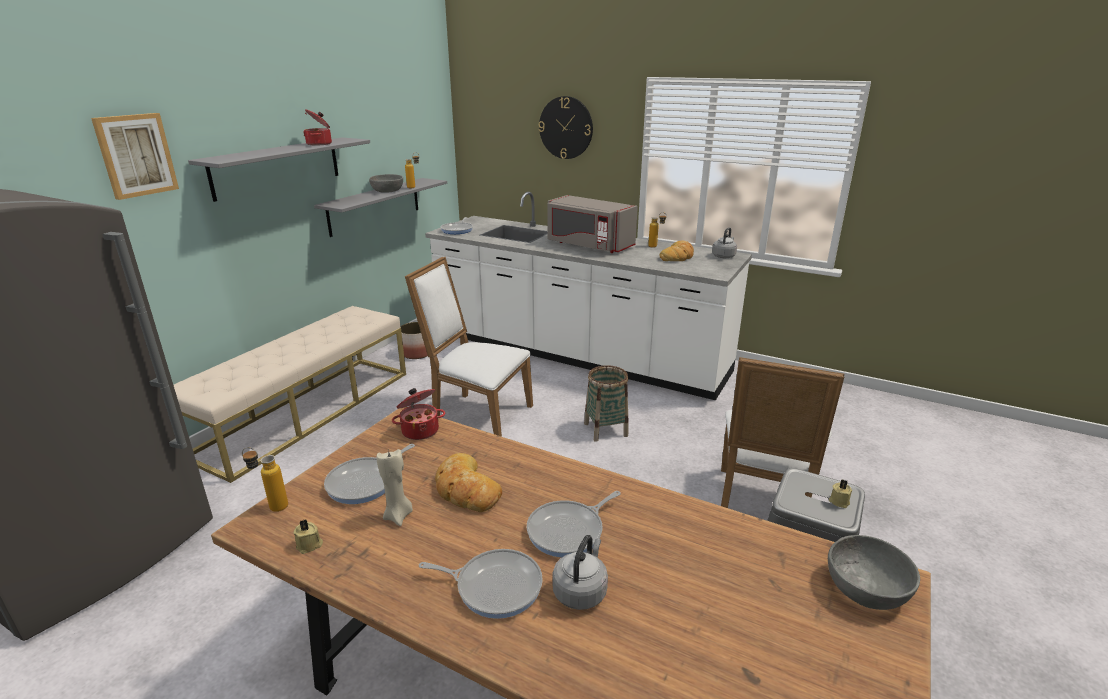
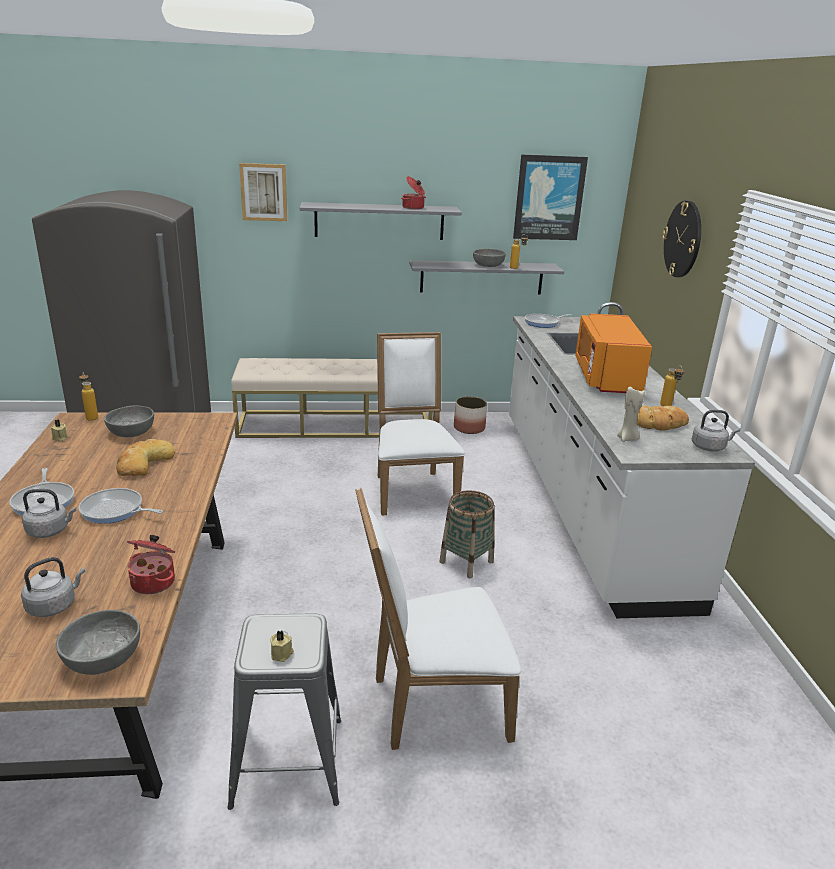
camera: 55 degrees right, 0 degrees up
(365, 482) = (131, 432): frying pan -> grey bowl
(398, 516) = (101, 452): beige candle -> beige candle (627, 439)
(407, 116) = (549, 198): none -> picture
(420, 430) = (206, 427): cooking pot -> cooking pot (154, 582)
(588, 245) = (606, 377): grey microwave -> orange microwave
(758, 611) = (54, 605): none -> grey kettle

